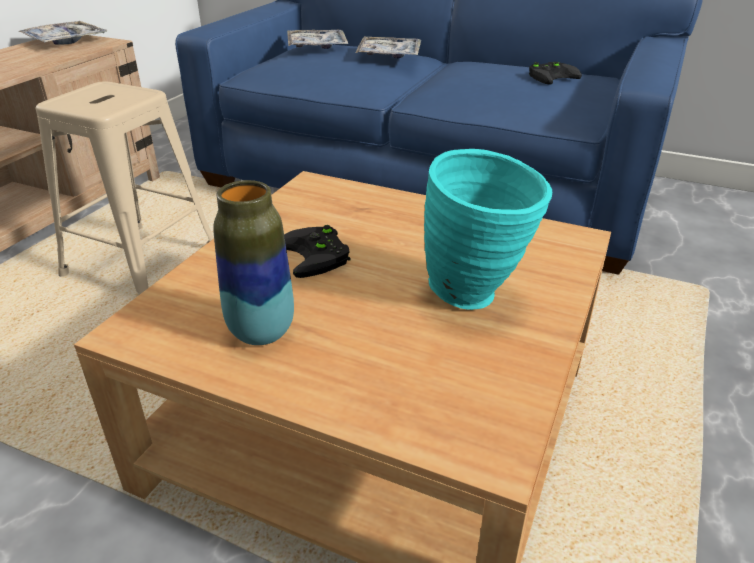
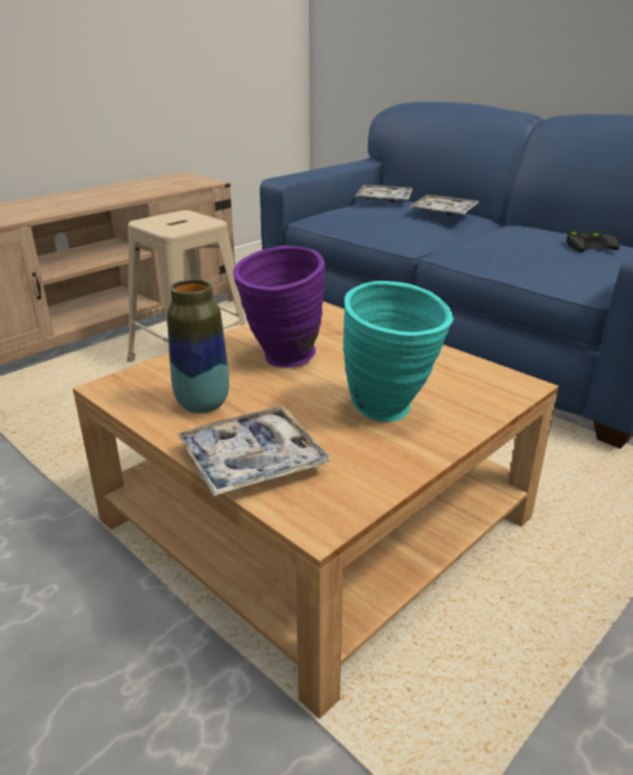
camera: 20 degrees right, 5 degrees down
(65, 41) = (180, 178): tray -> tray (252, 461)
(318, 256) = (282, 361): black game controller -> purple vase

